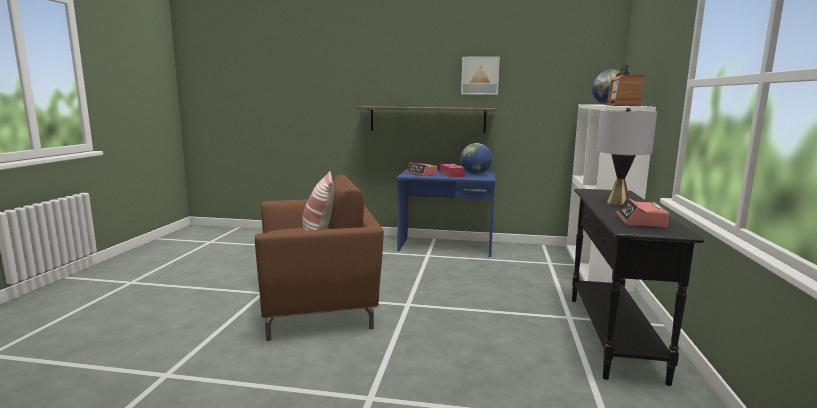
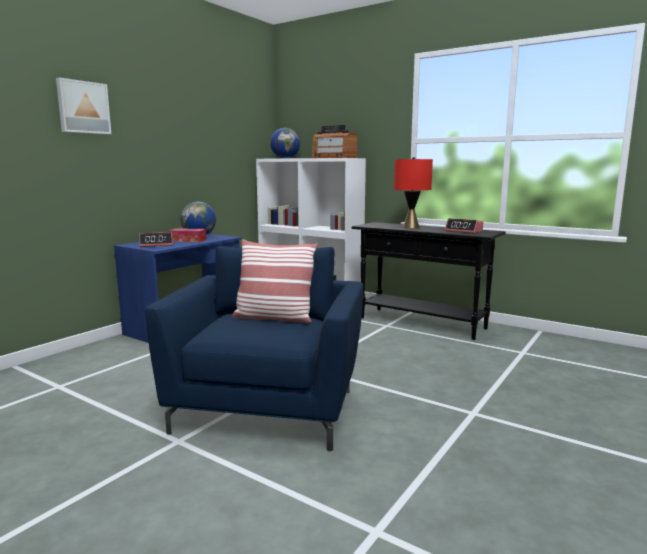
camera: 65 degrees left, 0 degrees up
(320, 306) = (268, 409): brown armchair -> blue armchair
(427, 119) = (130, 178): shelf -> none
(480, 75) = (178, 126): picture -> picture (83, 107)
(618, 203) = (411, 227): grey table lamp -> red table lamp

